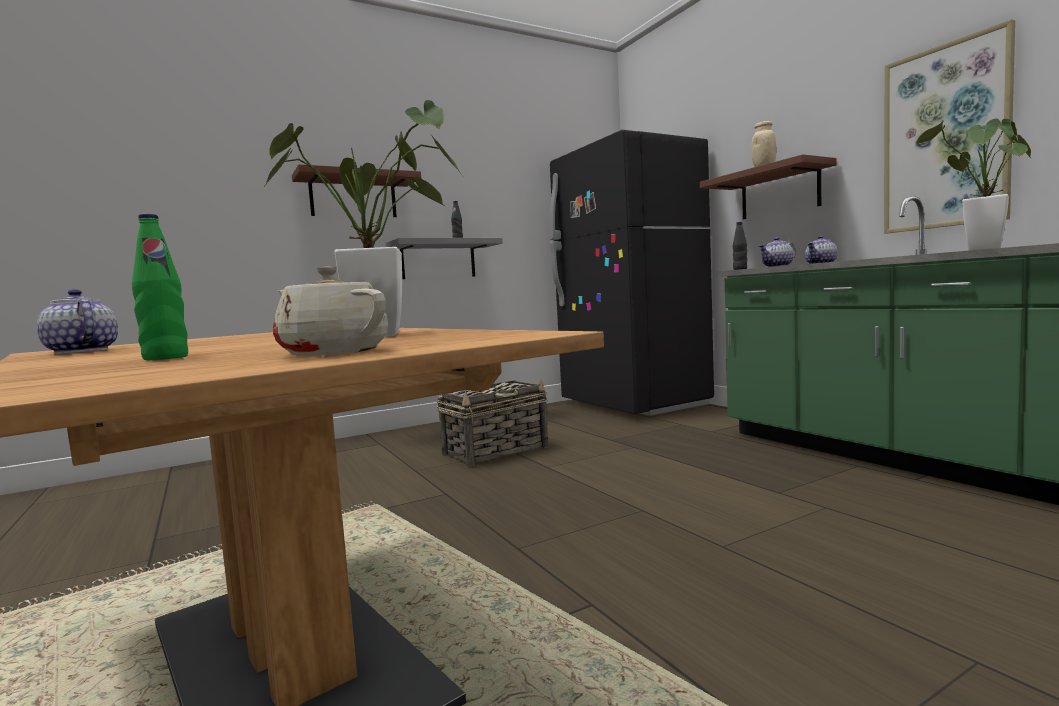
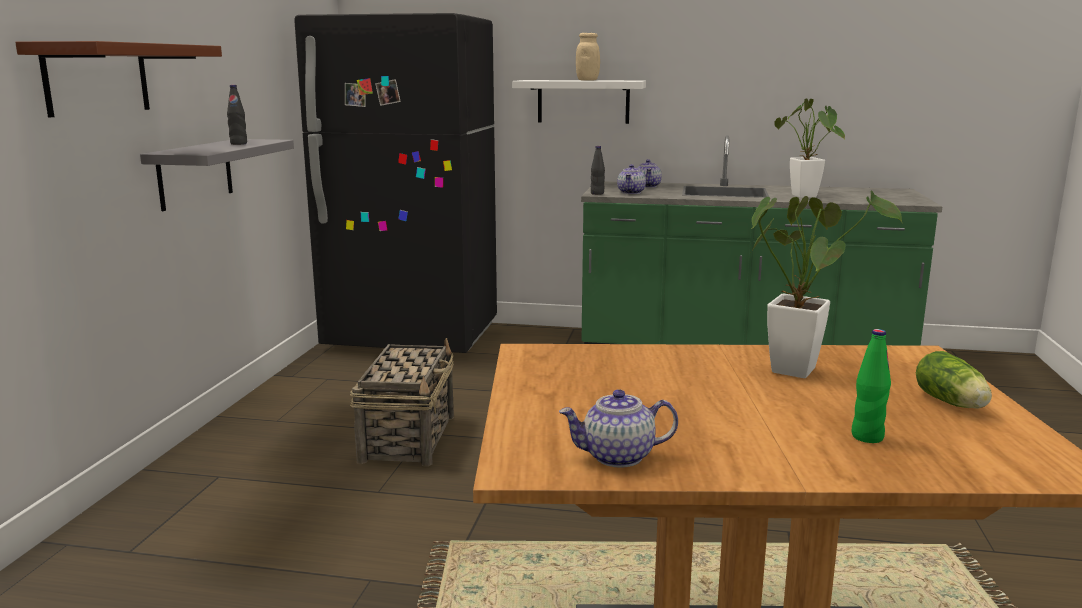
camera: 50 degrees left, 10 degrees up
(333, 352) = (952, 403): beige teapot -> lettuce
(779, 192) = (583, 101): brown shelf -> white shelf
(945, 137) = (740, 86): picture -> none

